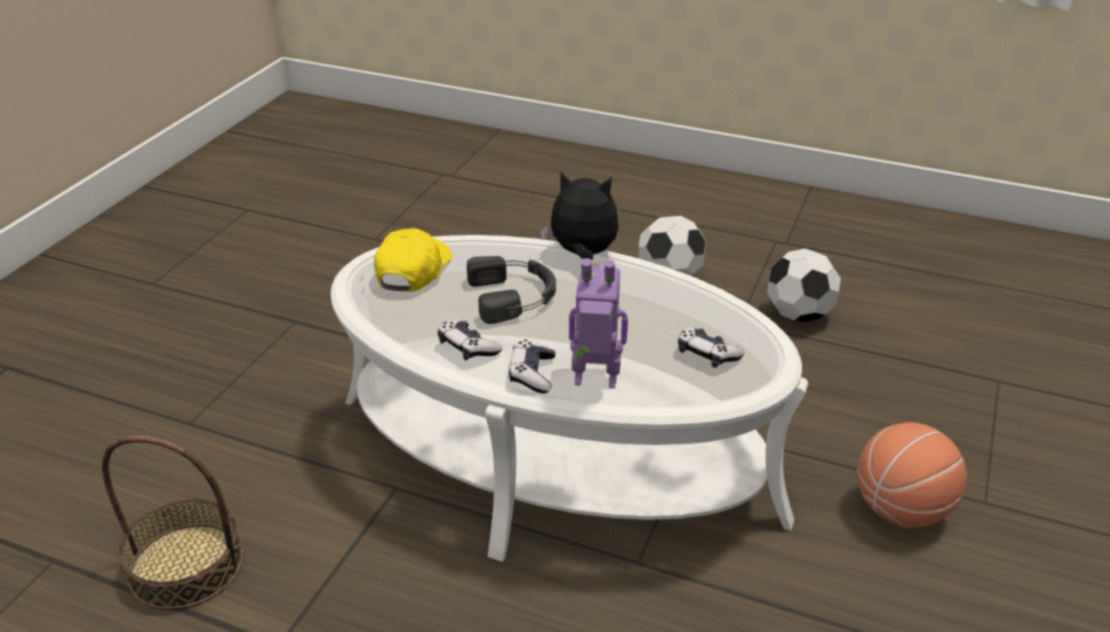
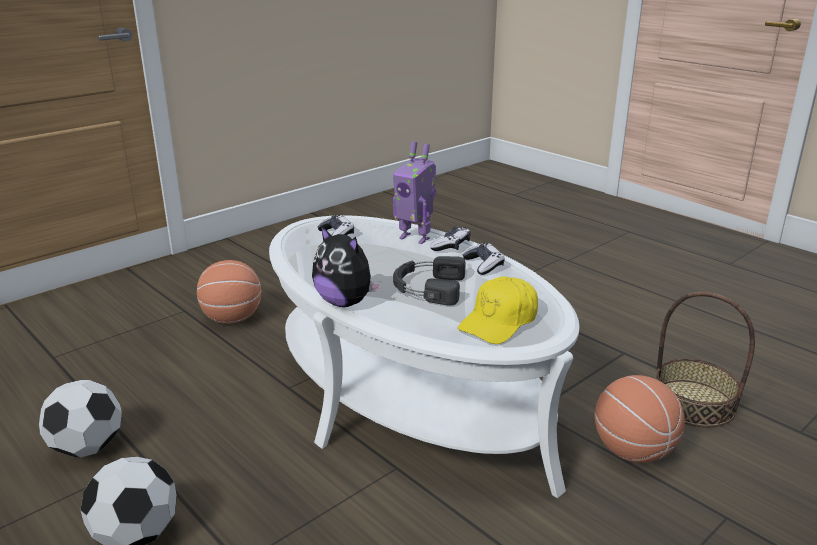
camera: 155 degrees left, 10 degrees down
(275, 467) = (632, 451): none -> basketball

